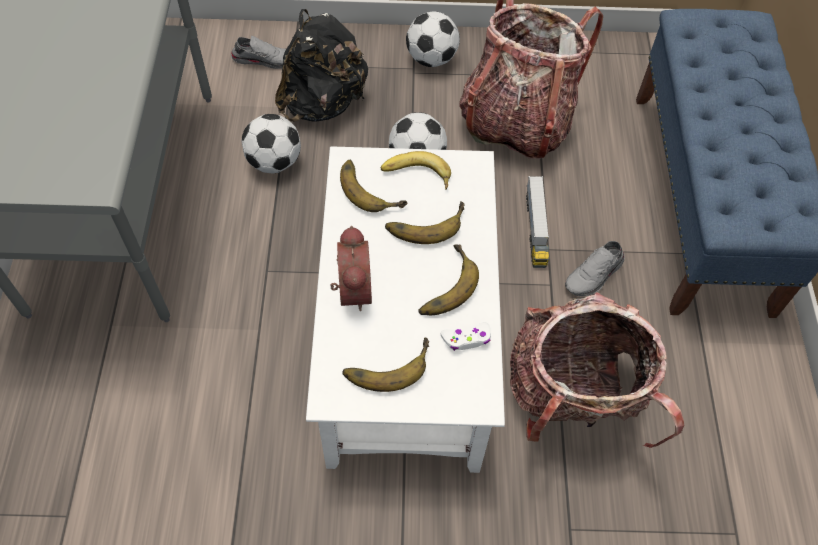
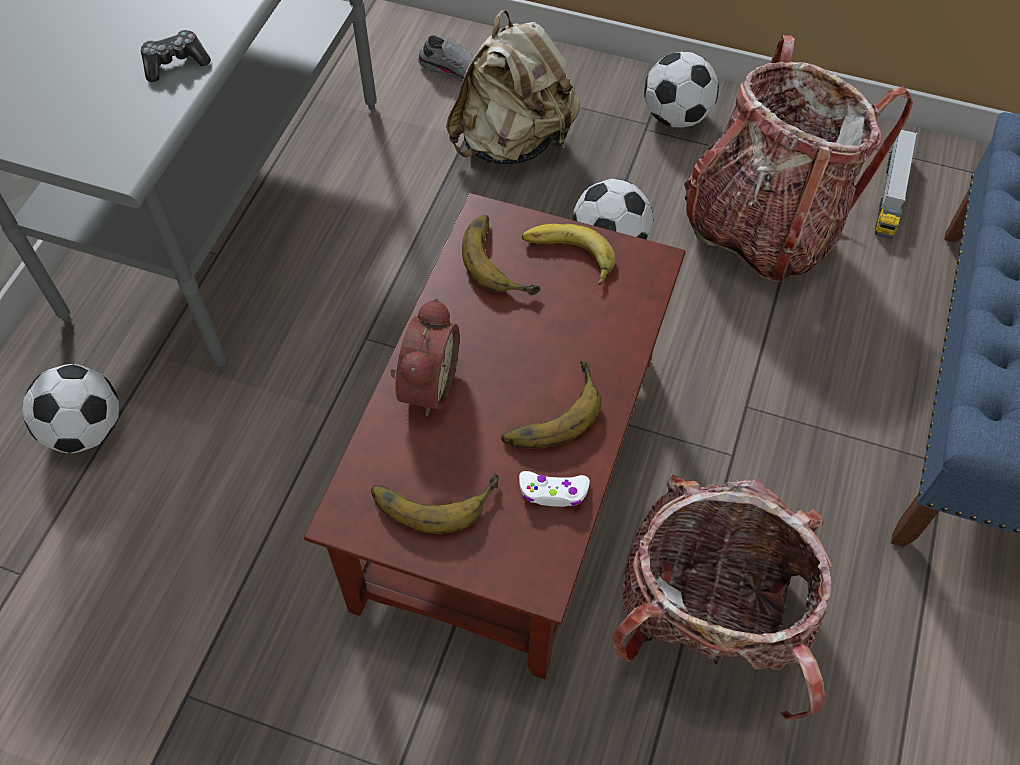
camera: 20 degrees right, 0 degrees up
(104, 100) = (175, 63): none -> game controller
(274, 162) = (425, 203): football -> football (86, 430)
(323, 103) = (513, 142): black backpack -> beige backpack
(405, 339) = (509, 474): white coffee table -> brown coffee table
(424, 222) = (555, 322): banana -> none
(535, 228) = (738, 374): toy truck -> toy truck (891, 194)
(594, 275) = (799, 459): grey shoe -> none

